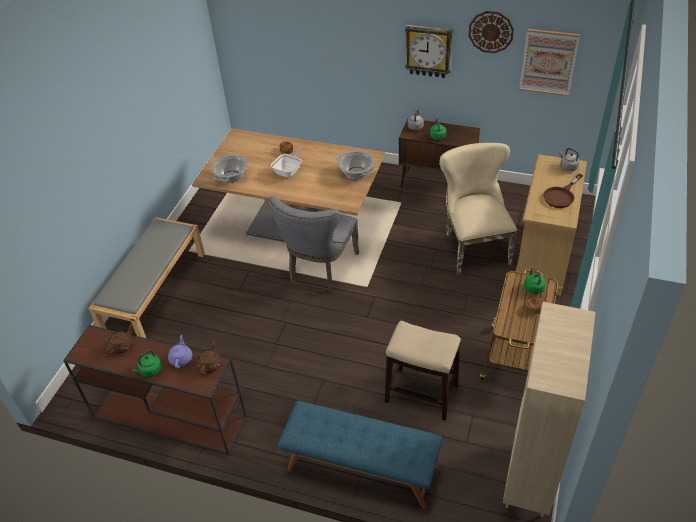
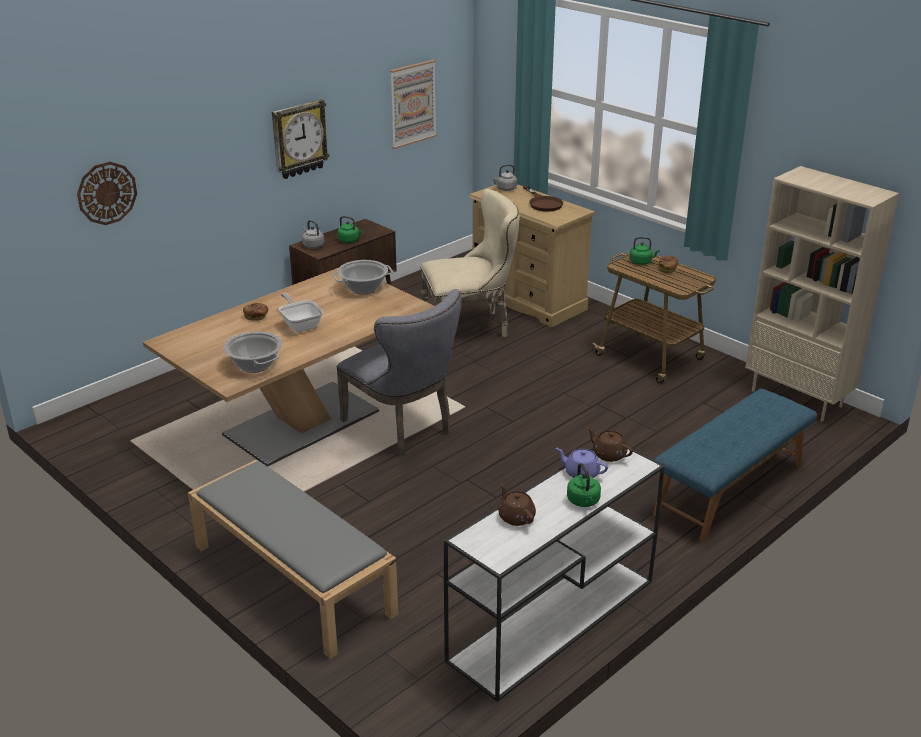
camera: 65 degrees left, 15 degrees down
(168, 417) = (551, 621): brown console table -> white console table
(421, 393) = (653, 422): stool -> none
(473, 245) = (470, 327): beige chair -> beige chair turned 150 degrees clockwise
(491, 32) = (357, 87): wall clock -> wall clock (107, 193)

